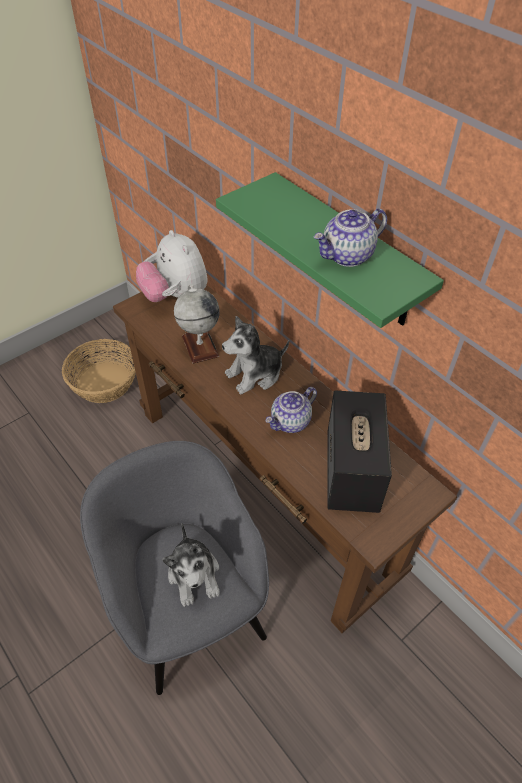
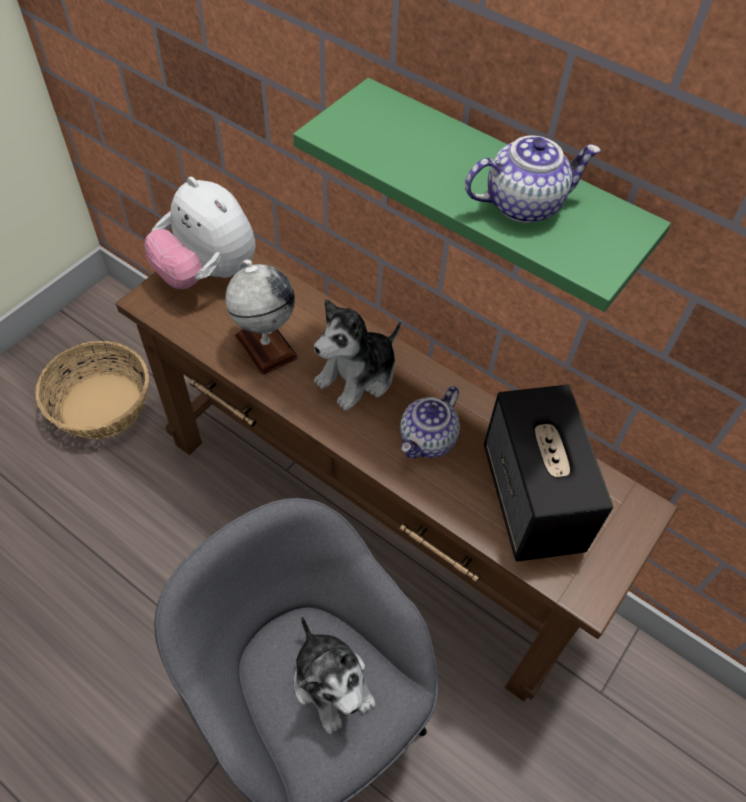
camera: 15 degrees left, 5 degrees up
(347, 256) = (523, 203): teapot -> teapot turned 150 degrees counterclockwise

